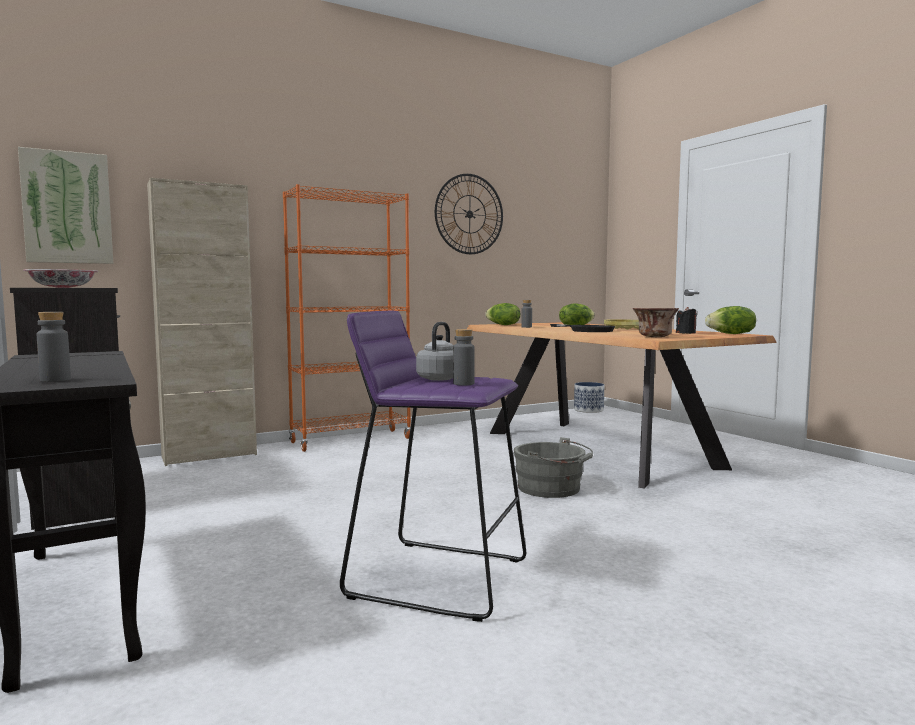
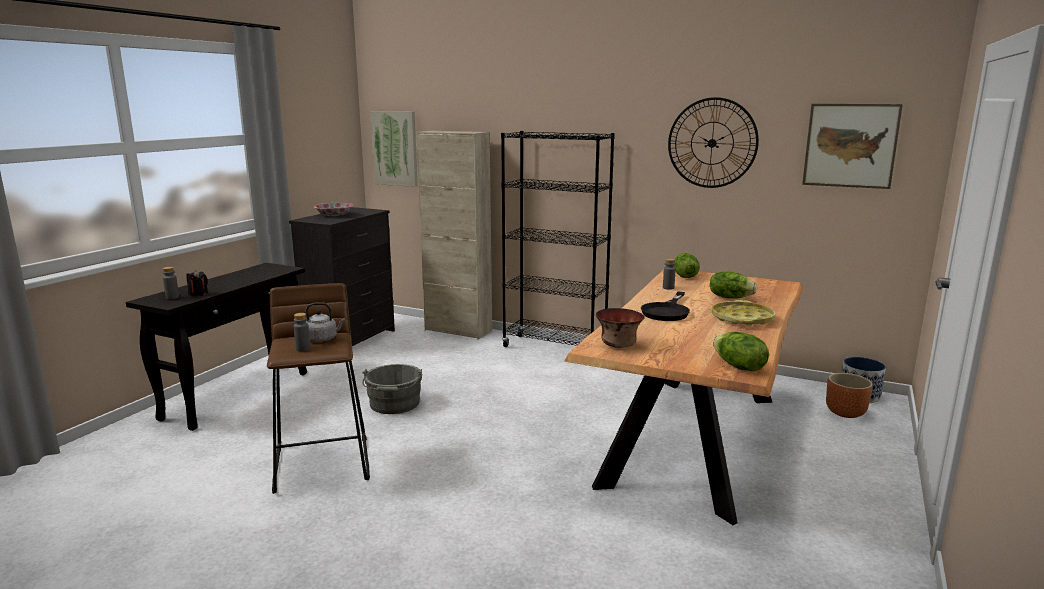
camera: 55 degrees right, 10 degrees up
(351, 440) = (554, 348): orange bookcase -> black bookcase
(437, 577) = (323, 463): purple stool -> brown stool
(552, 489) = (535, 451): grey bucket -> grey bucket (394, 405)
(558, 219) = (850, 145): none -> picture
(607, 417) = (845, 413): none -> brown planter
(686, 333) = (705, 348): black candle -> black candle (198, 294)

